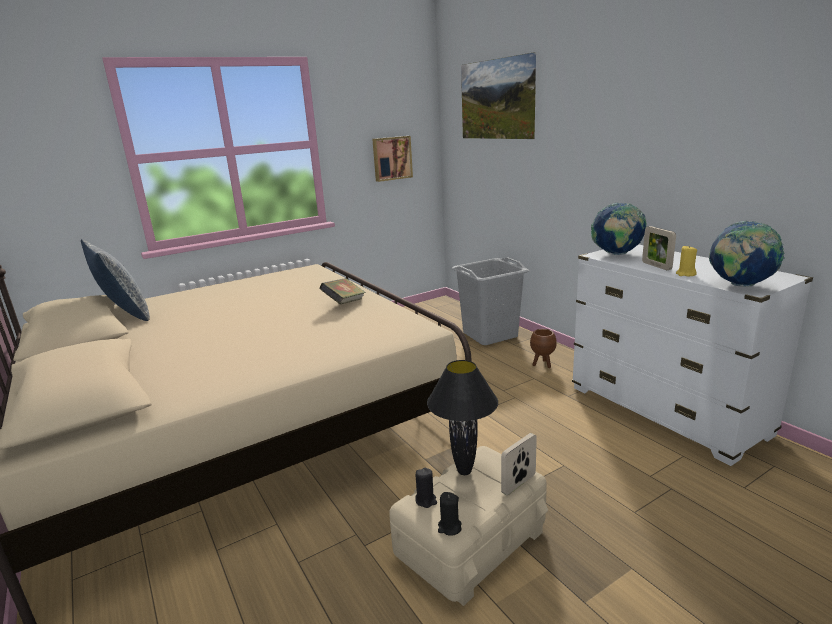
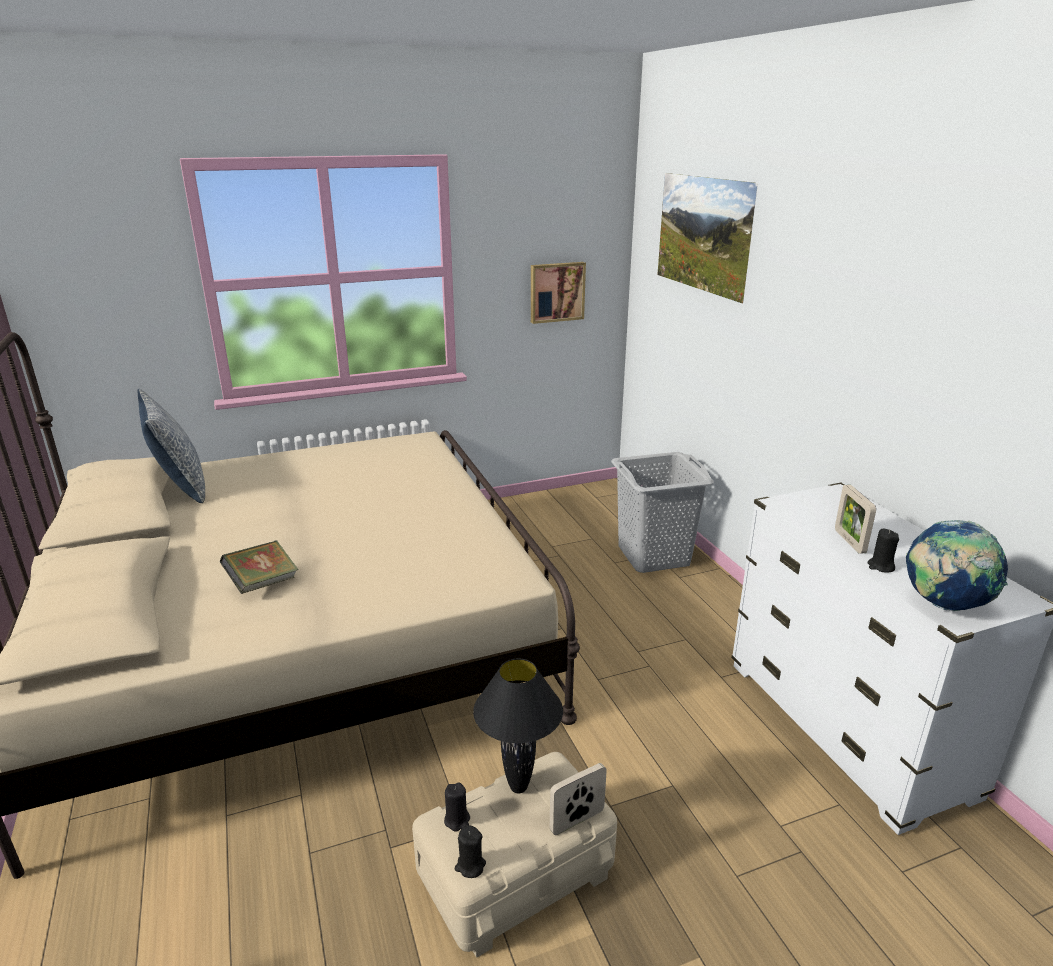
camera: 10 degrees right, 5 degrees up
(344, 303) = (440, 513): book -> book (263, 583)
(542, 364) = (706, 619): brown planter -> none
(616, 254) = (808, 506): globe -> none
(685, 274) = (880, 566): yellow candle -> black candle

